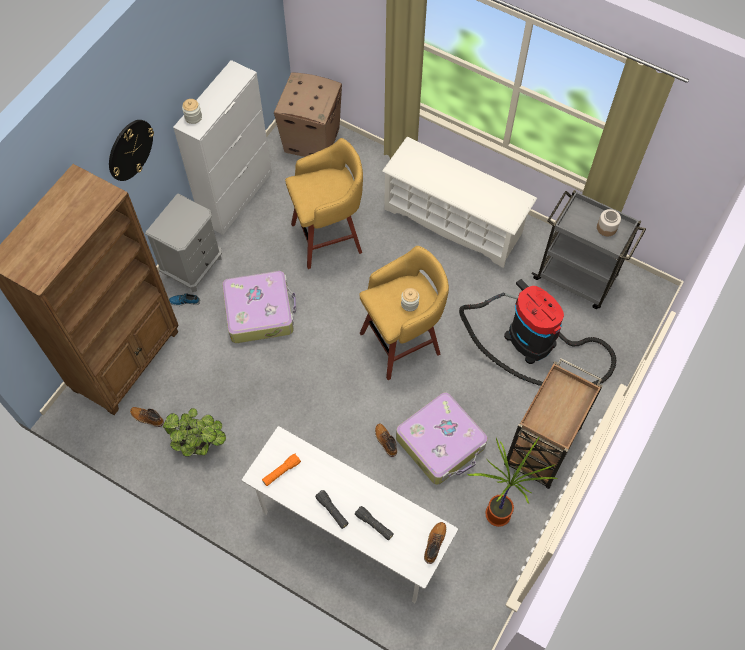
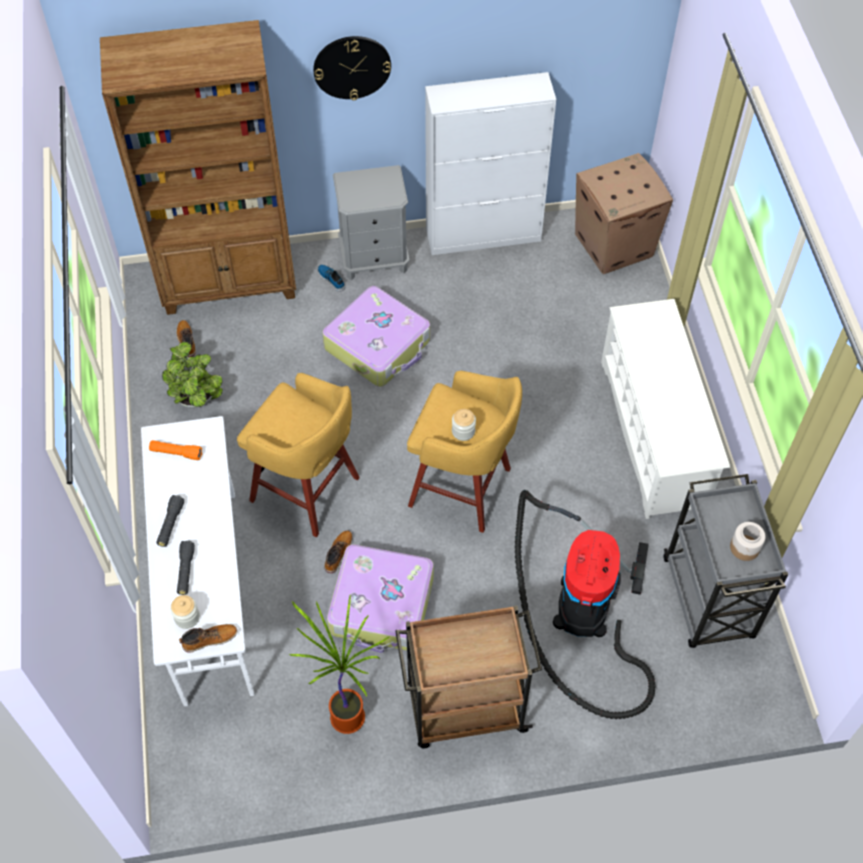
camera: 50 degrees right, 5 degrees down
(193, 117) = (452, 92): jar -> jar (187, 617)
(329, 238) = (518, 340): yellow stool -> yellow stool (308, 491)

